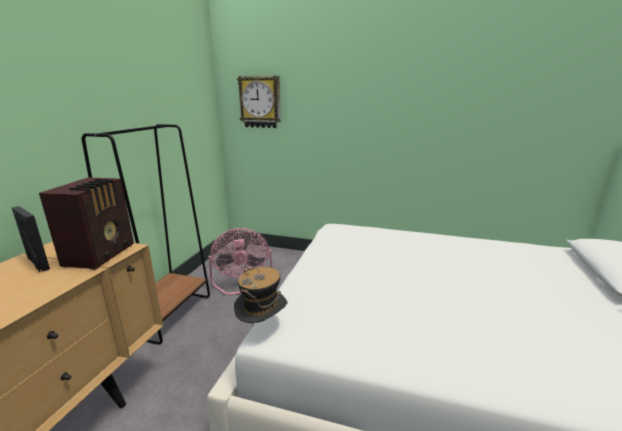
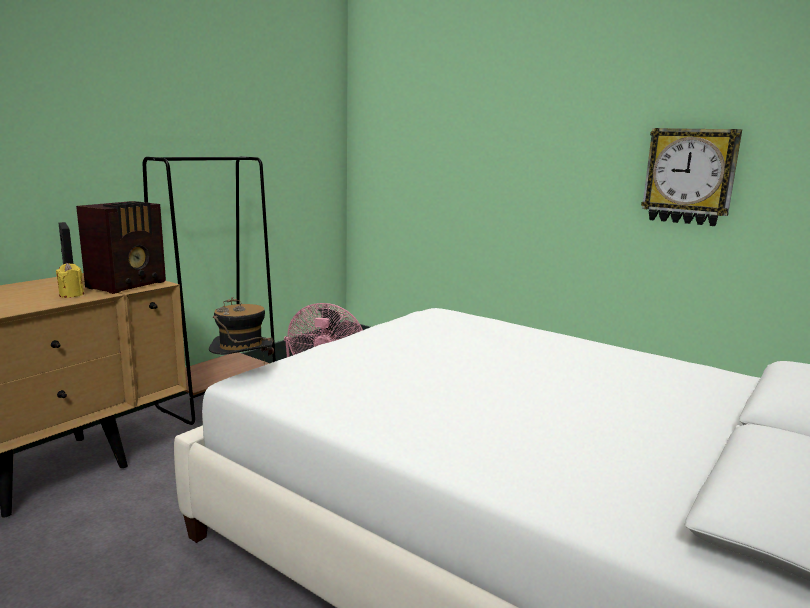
camera: 20 degrees right, 5 degrees down
(52, 279) = (71, 295): none -> yellow candle
(260, 102) = (397, 139): wall clock -> wall clock (689, 176)

